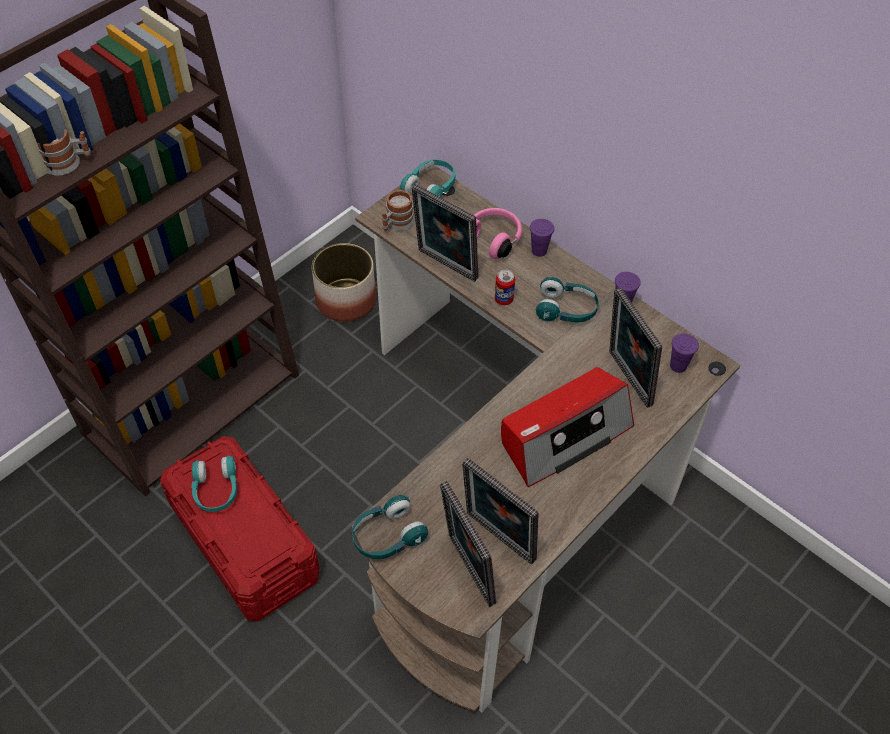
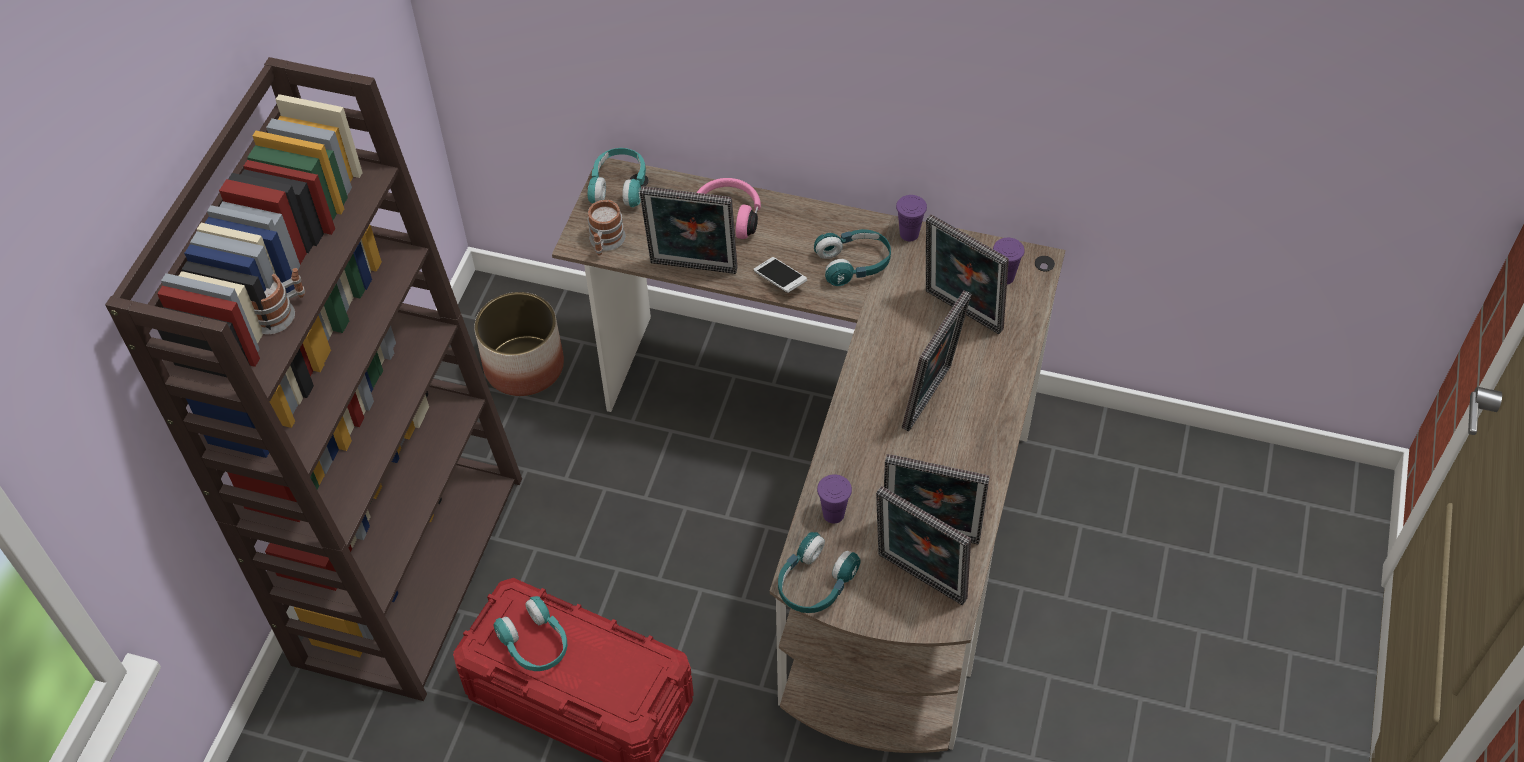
camera: 25 degrees left, 0 degrees up
(503, 299) = (780, 280): can -> phone
(539, 251) = (785, 210): purple cup -> purple cup (833, 514)
(564, 435) = (932, 399): radio -> picture frame

